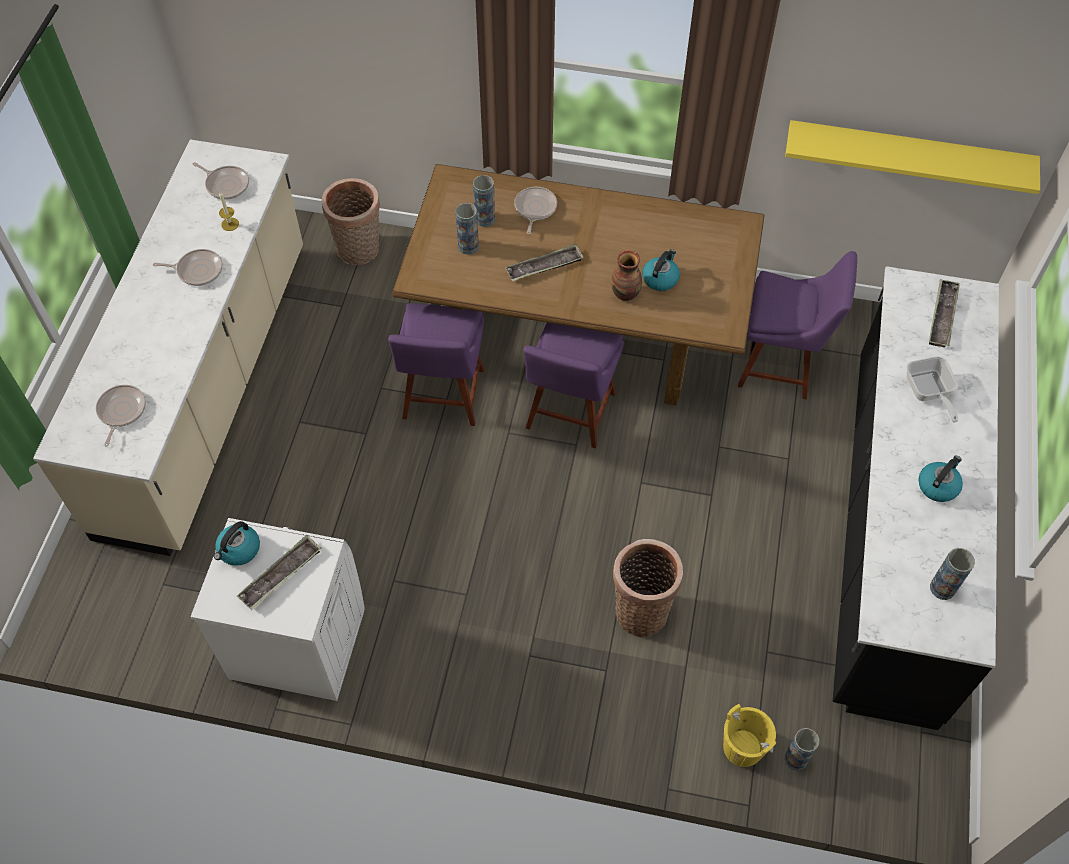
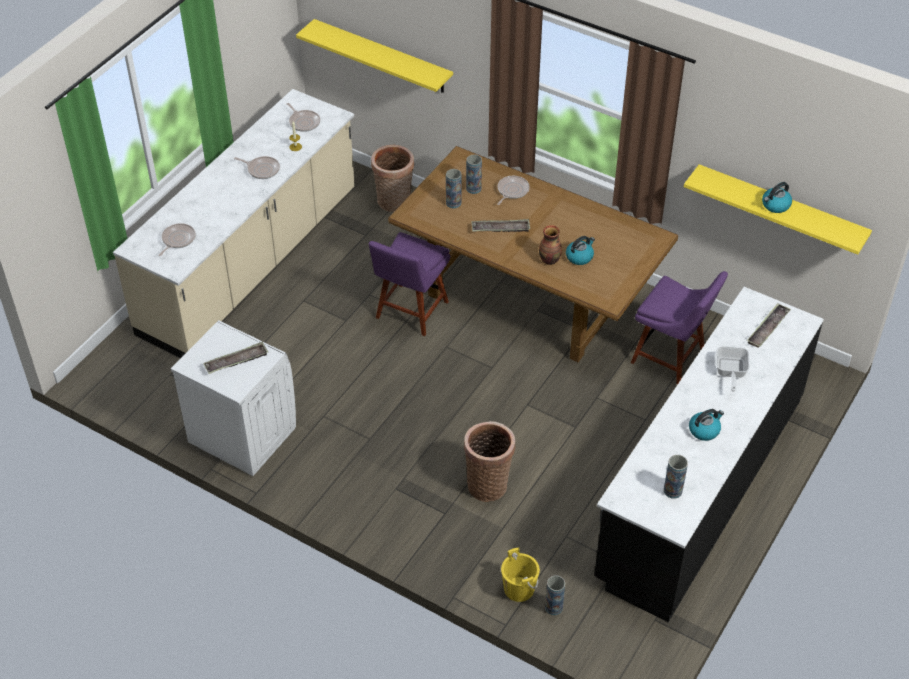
camera: 20 degrees right, 10 degrees down
(239, 550) = (217, 340): kettle -> kettle (775, 205)
(306, 67) = (382, 56): none -> yellow shelf
(569, 414) = (496, 347): purple chair -> none

